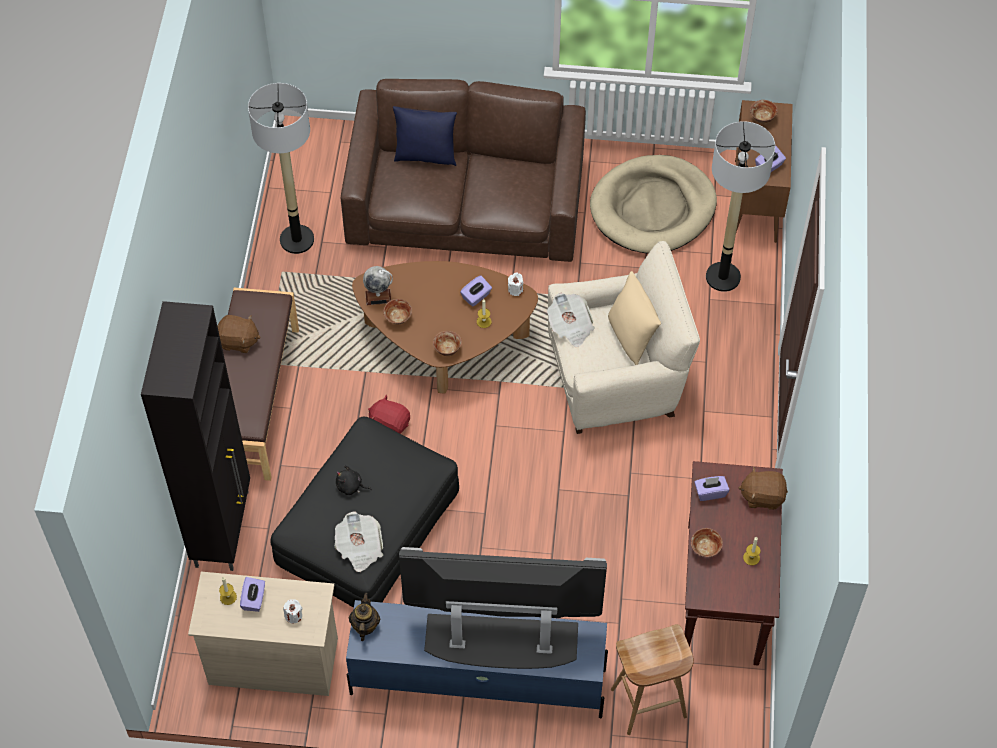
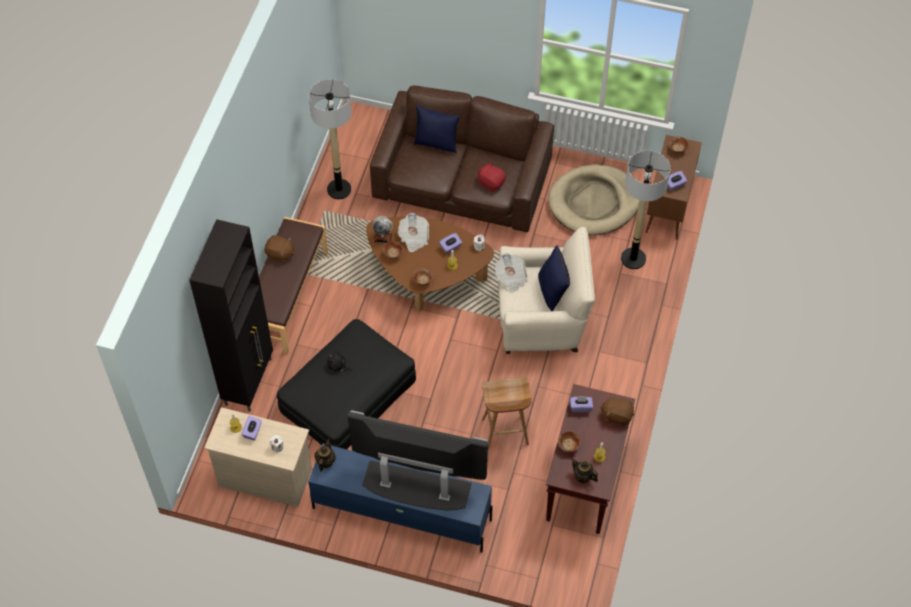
camera: 10 degrees right, 0 degrees up
(359, 548) = (335, 409): newspaper -> newspaper (414, 238)
(390, 424) = (377, 327): red plush toy -> red plush toy (491, 182)
(631, 337) = (552, 291): beige pillow -> blue pillow
(648, 704) = (516, 548): brown stool -> brown stool (504, 432)
(734, 589) = (583, 476): none -> teapot

